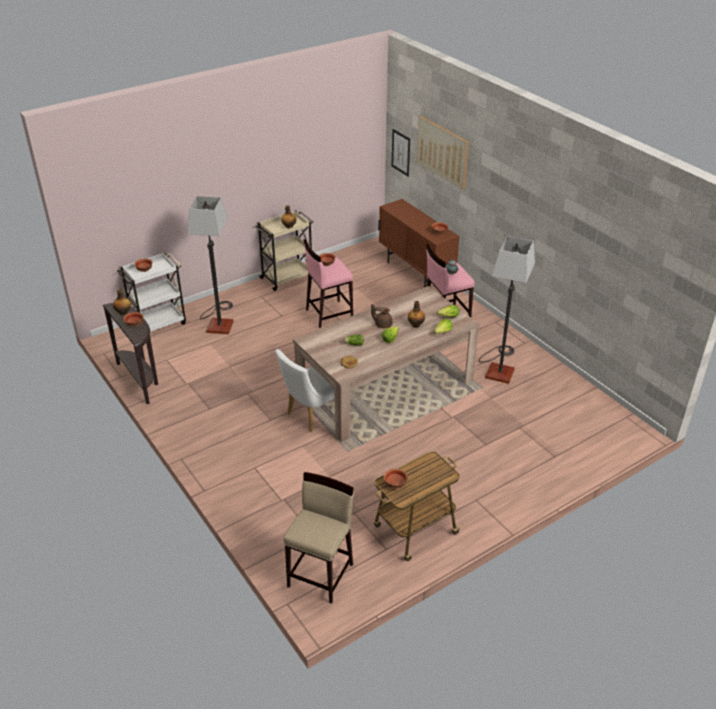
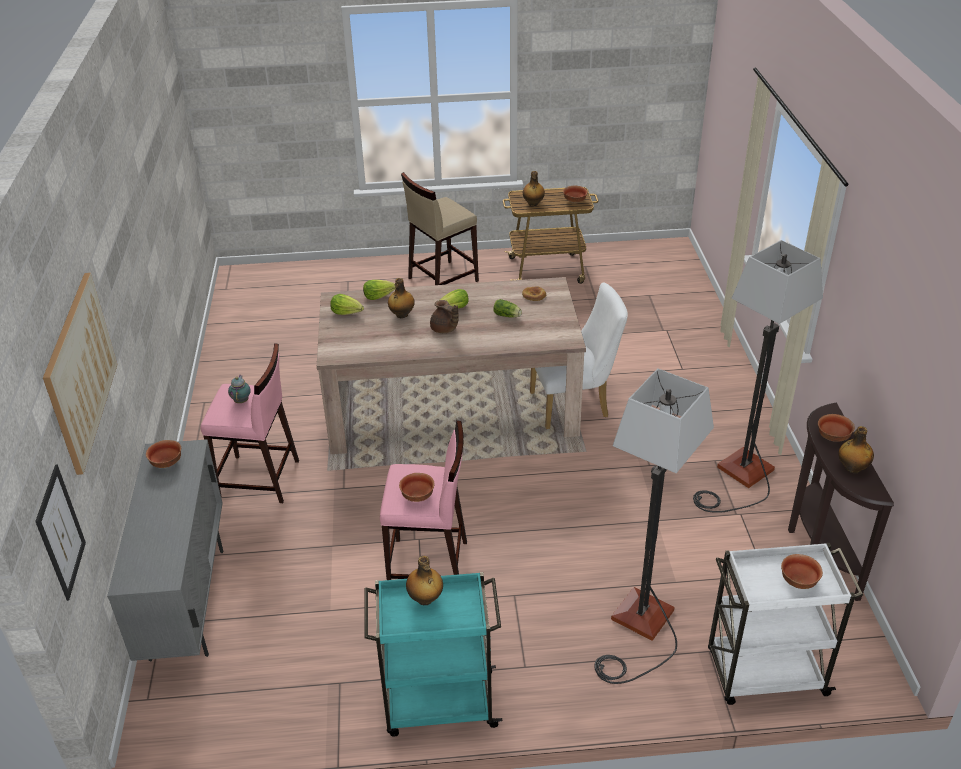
camera: 150 degrees left, 0 degrees up
(287, 277) = (438, 703): beige cart -> turquoise cart
(321, 575) = (658, 267): beige stool -> beige stool (442, 279)
(416, 273) = (188, 603): brown cabinet -> grey cabinet
(427, 468) = (533, 204): none -> bottle
(499, 368) = (281, 382): floor lamp -> floor lamp (739, 477)

